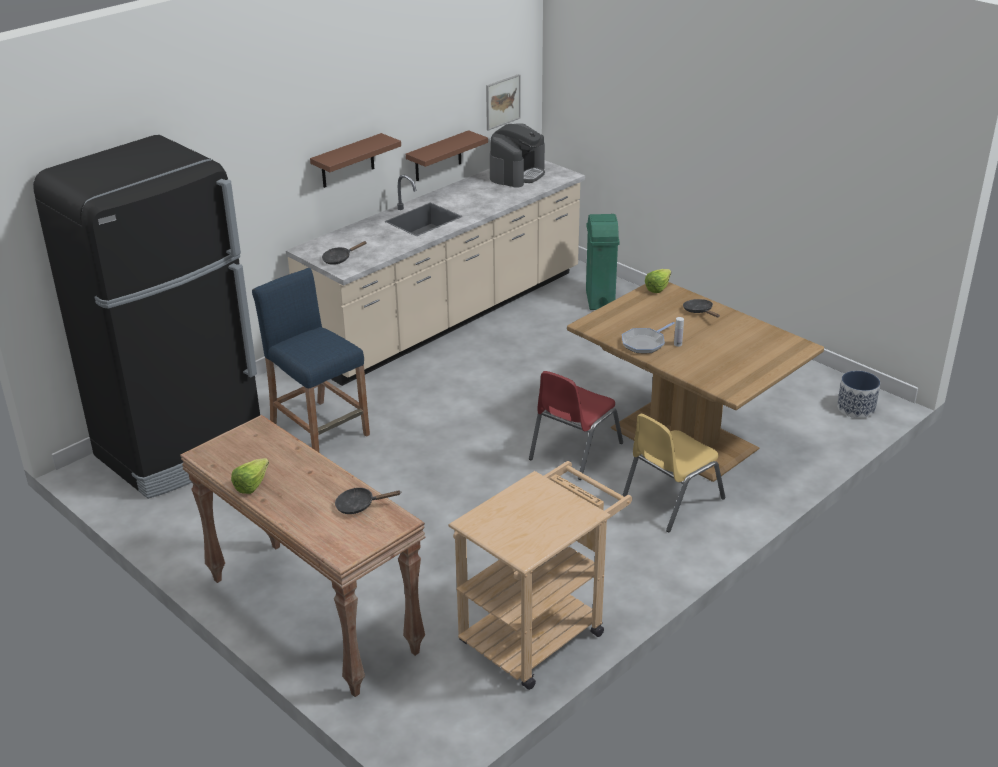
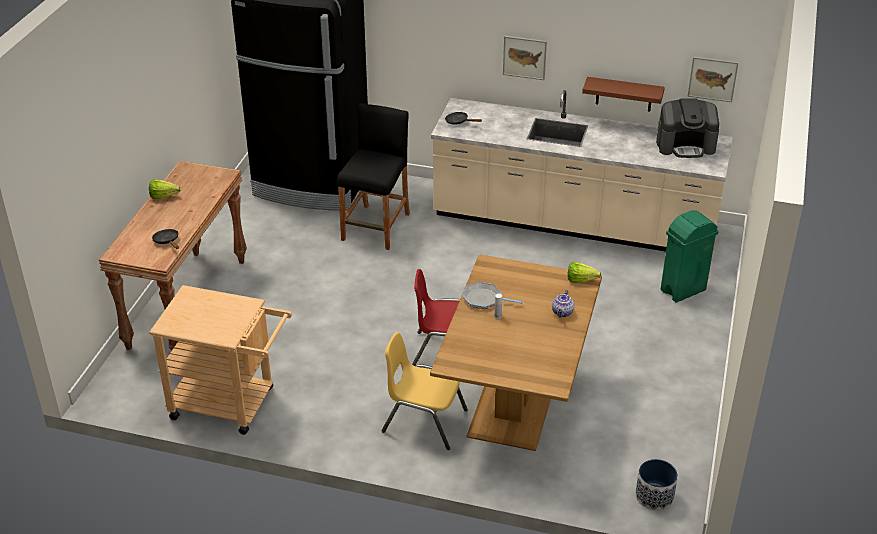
camera: 60 degrees right, 5 degrees up
(319, 429) = (376, 227): blue stool -> black stool
(347, 161) = (524, 57): brown shelf -> picture
(699, 311) = (562, 312): black frying pan -> teapot

